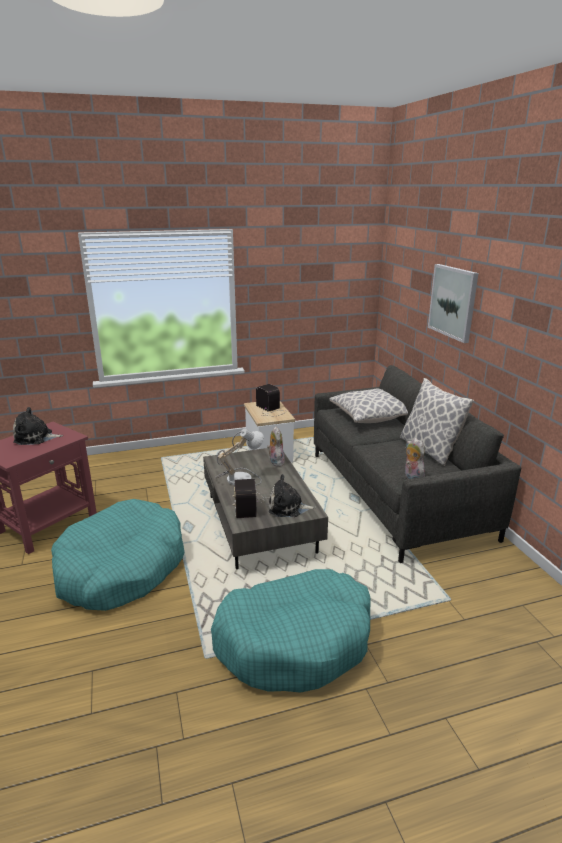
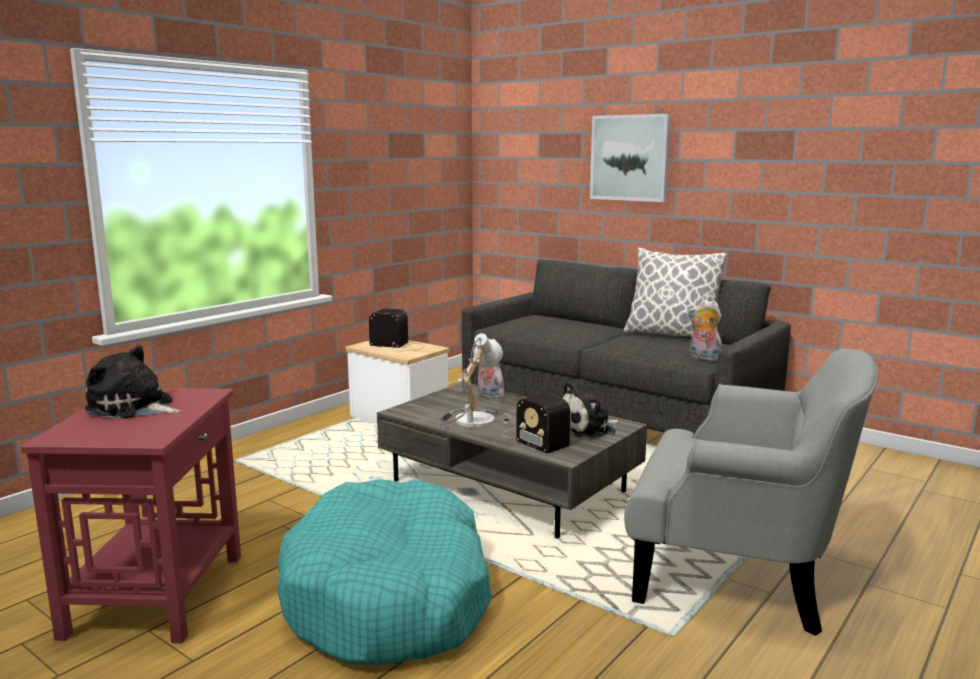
camera: 35 degrees left, 10 degrees down
(36, 438) = (133, 408): plush toy -> plush toy turned 60 degrees clockwise
(295, 640) = (737, 575): turquoise dog bed -> grey armchair
(368, 417) = (553, 324): pillow -> none

